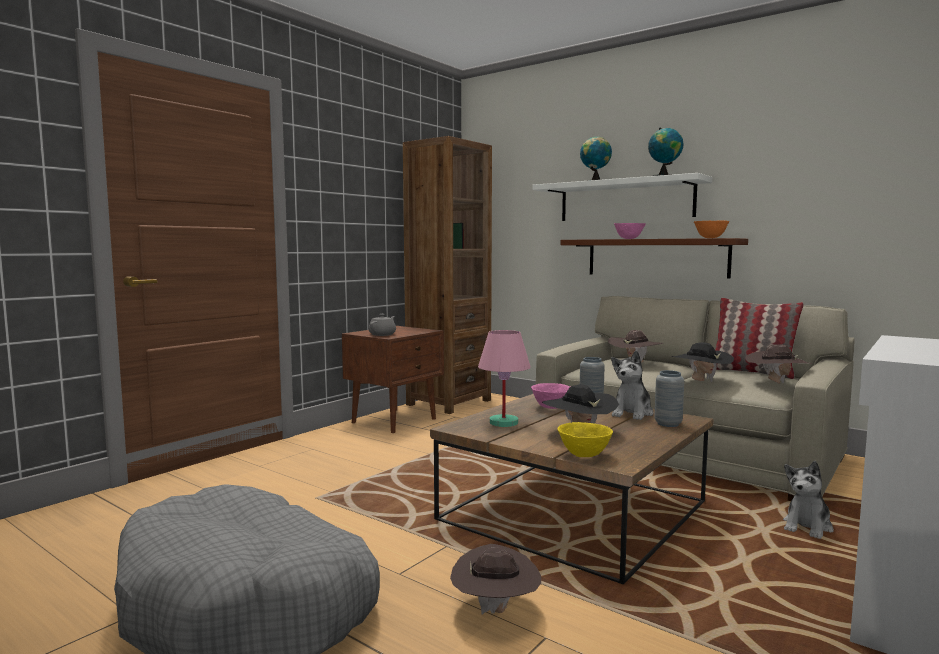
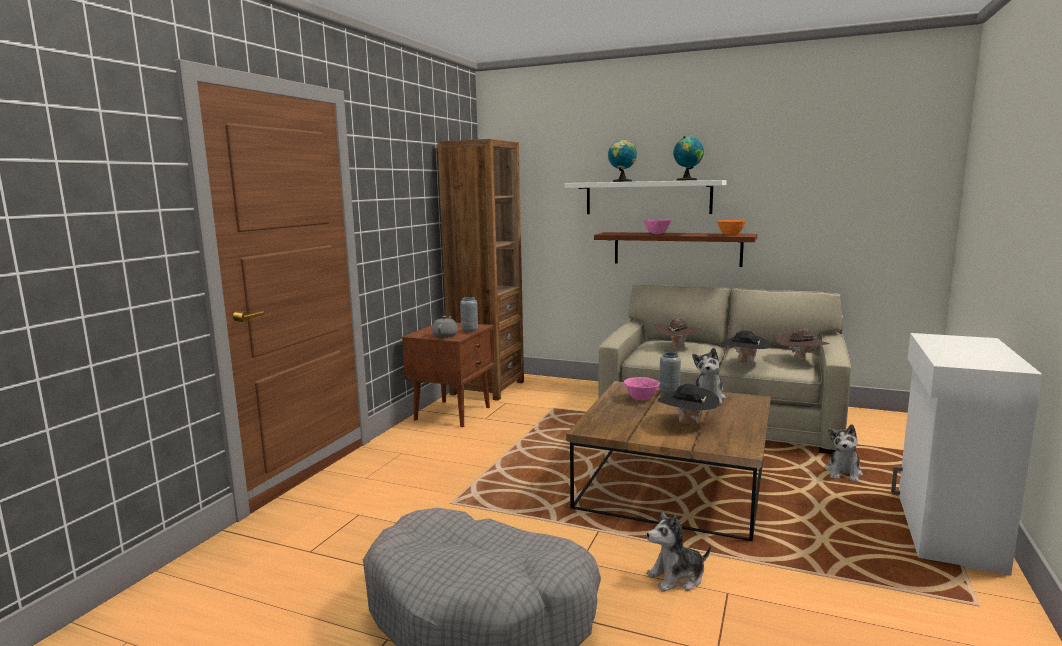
camera: 15 degrees left, 5 degrees up
(496, 609) = (677, 578): brown hat -> plush toy
(503, 422) = (619, 419): pink table lamp -> none
(584, 455) = (711, 445): yellow bowl -> none
(668, 424) = (744, 406): grey vase -> grey vase (469, 330)
(752, 372) = (772, 348): pillow -> none

